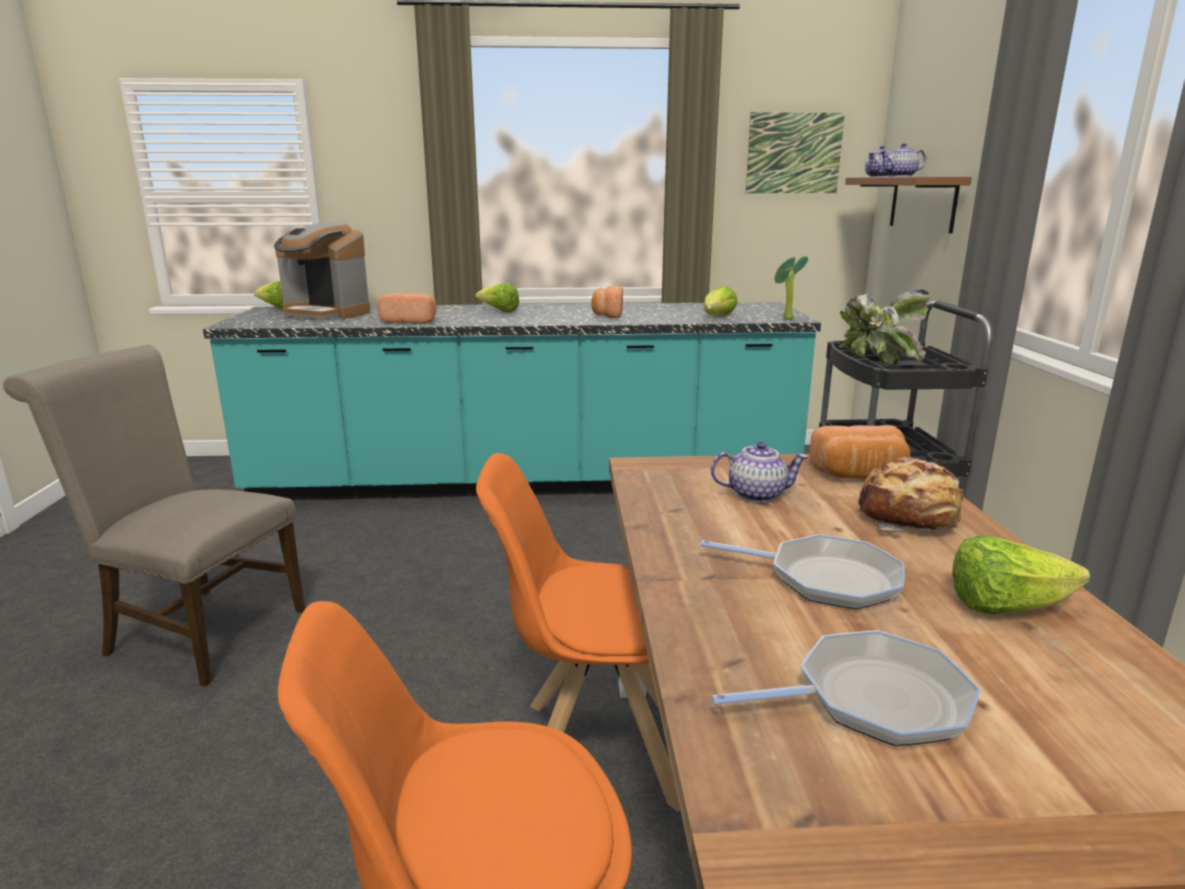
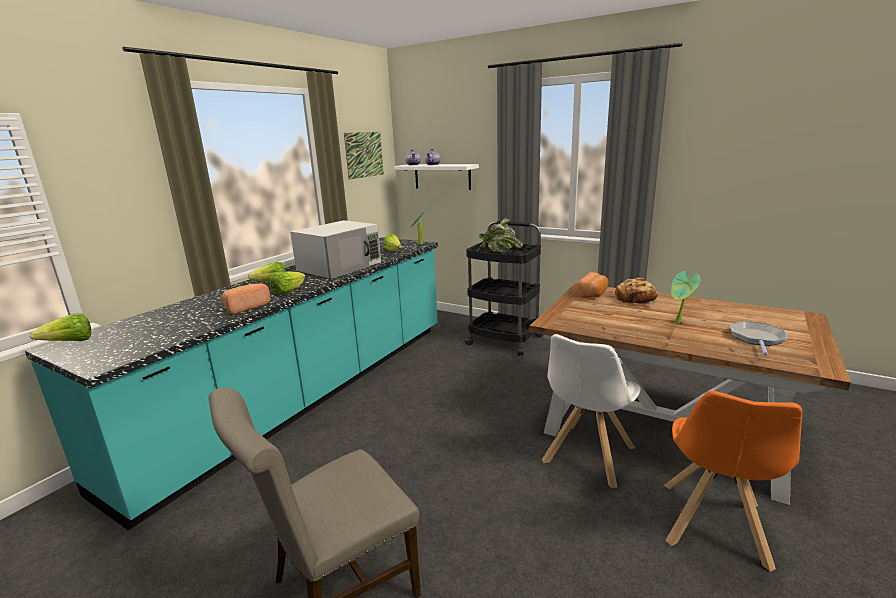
camera: 55 degrees left, 0 degrees up
(326, 313) = (145, 327): coffee machine -> none
(591, 752) = (587, 457): orange chair -> white chair
(607, 315) = (340, 266): bread -> white microwave
(757, 494) = (598, 312): teapot -> none
(826, 579) = (679, 323): frying pan -> potted plant
(922, 203) = (442, 176): brown shelf -> white shelf
(1005, 607) = (707, 309): lettuce -> lettuce (288, 291)

